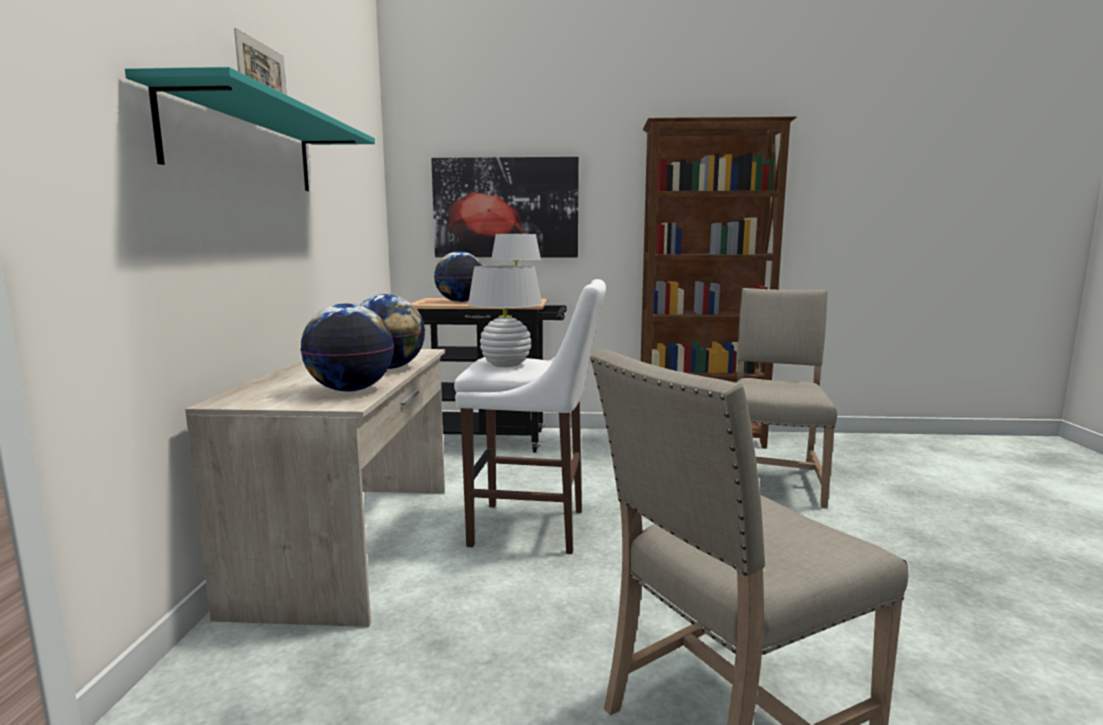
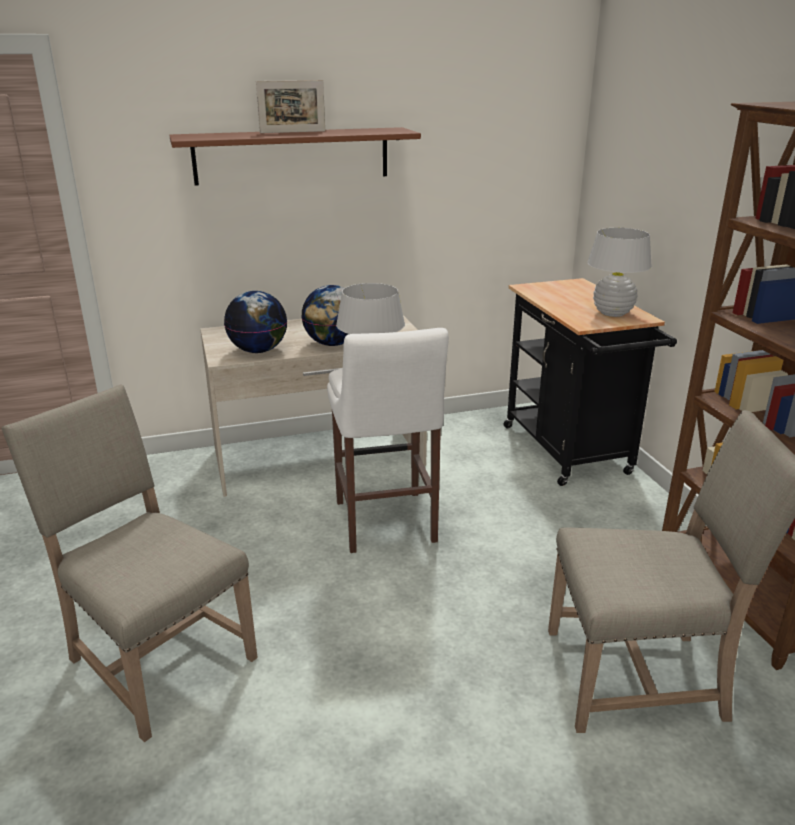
camera: 70 degrees right, 15 degrees up
(245, 146) = (292, 155): turquoise shelf -> brown shelf
(460, 302) = (563, 296): globe -> none
(505, 208) = (660, 192): picture -> none

